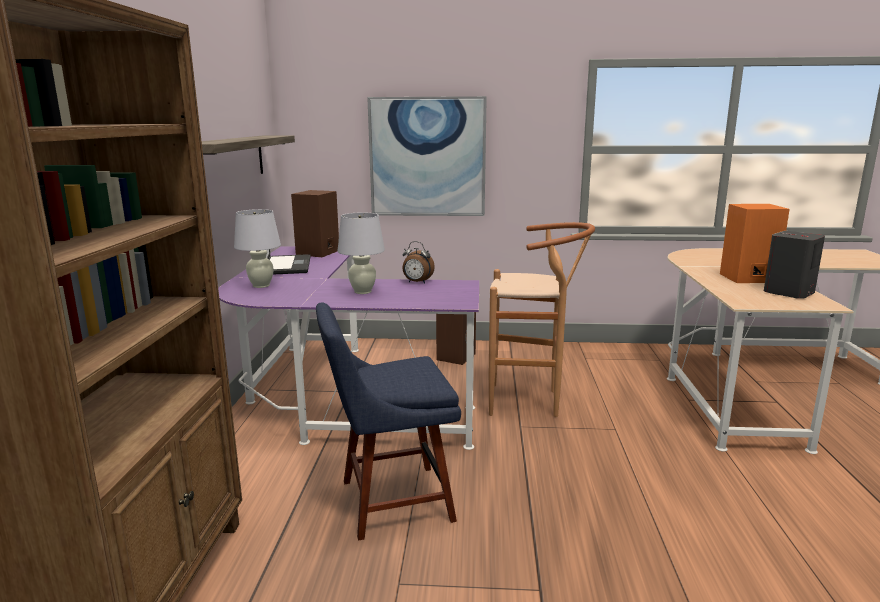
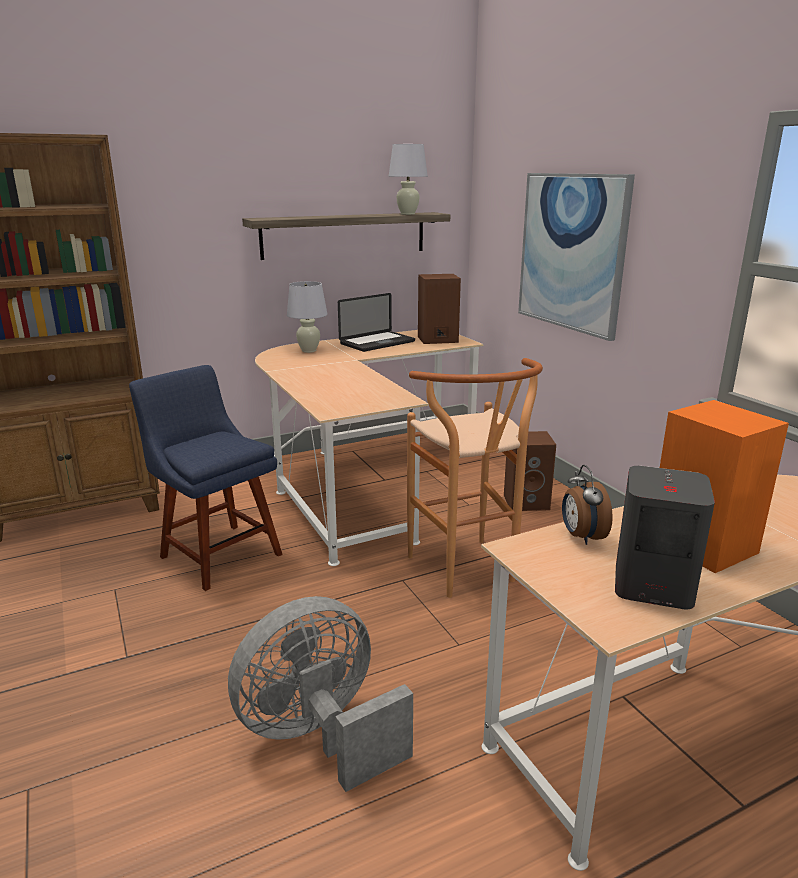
camera: 60 degrees right, 5 degrees up
(336, 400) = (362, 480): purple desk -> beige desk
(362, 291) = (328, 377): white table lamp -> white table lamp (408, 214)
(417, 282) = (383, 385): alarm clock -> alarm clock (581, 536)
(693, 505) = (319, 736): none -> grey fan

